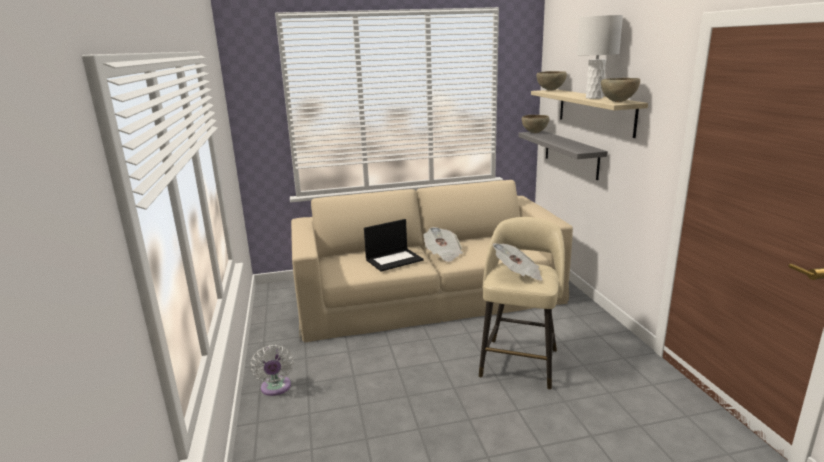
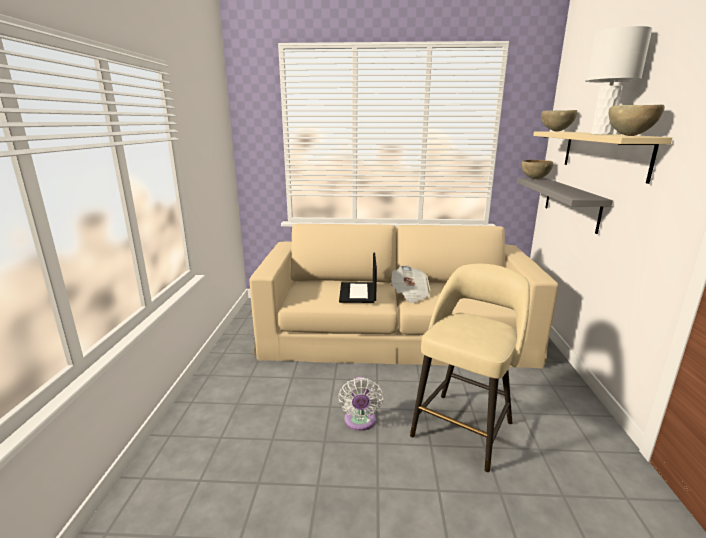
camera: 15 degrees right, 0 degrees up
(276, 388) = (206, 403): white fan -> white fan (360, 422)
(394, 259) = (358, 293): laptop -> laptop turned 105 degrees clockwise
(518, 274) = (467, 329): newspaper -> none

